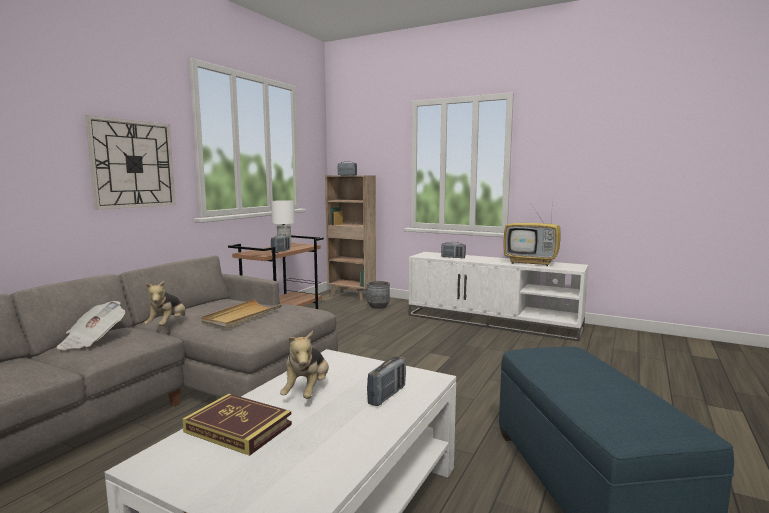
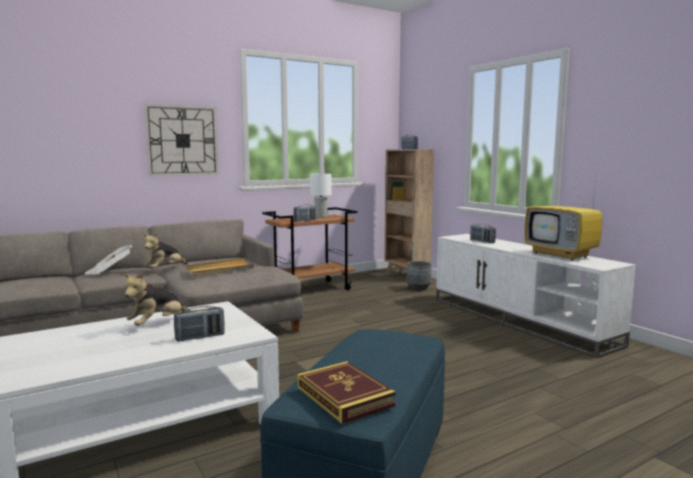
camera: 30 degrees right, 0 degrees up
(238, 428) = (82, 334): book -> book (344, 396)

